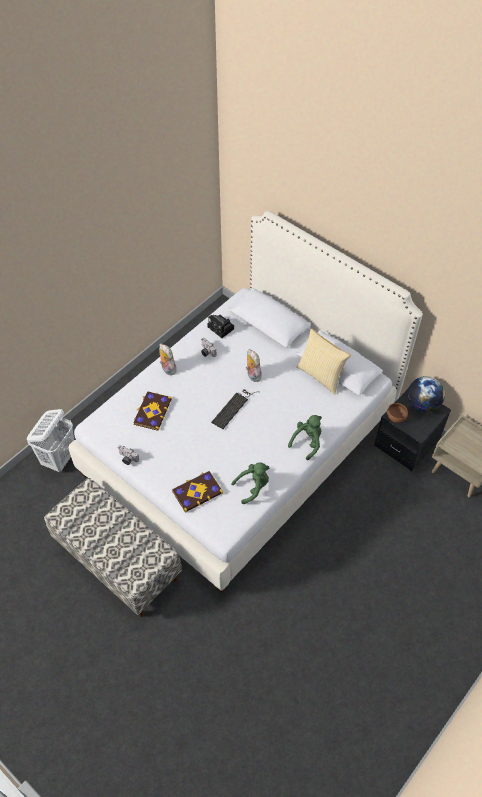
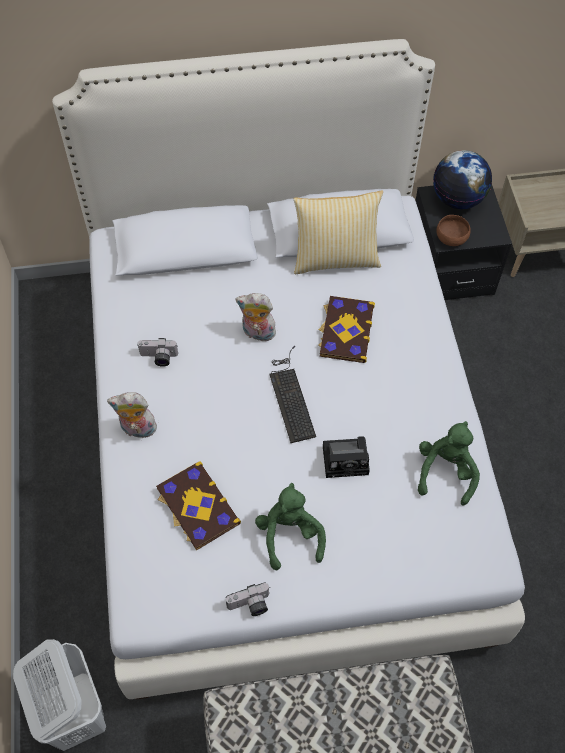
camera: 50 degrees left, 5 degrees up
(197, 491) = (394, 549): book -> book (345, 330)
(221, 328) = (137, 309): camera -> camera (347, 459)
(307, 442) = (428, 353): green plush toy -> green plush toy (290, 535)

